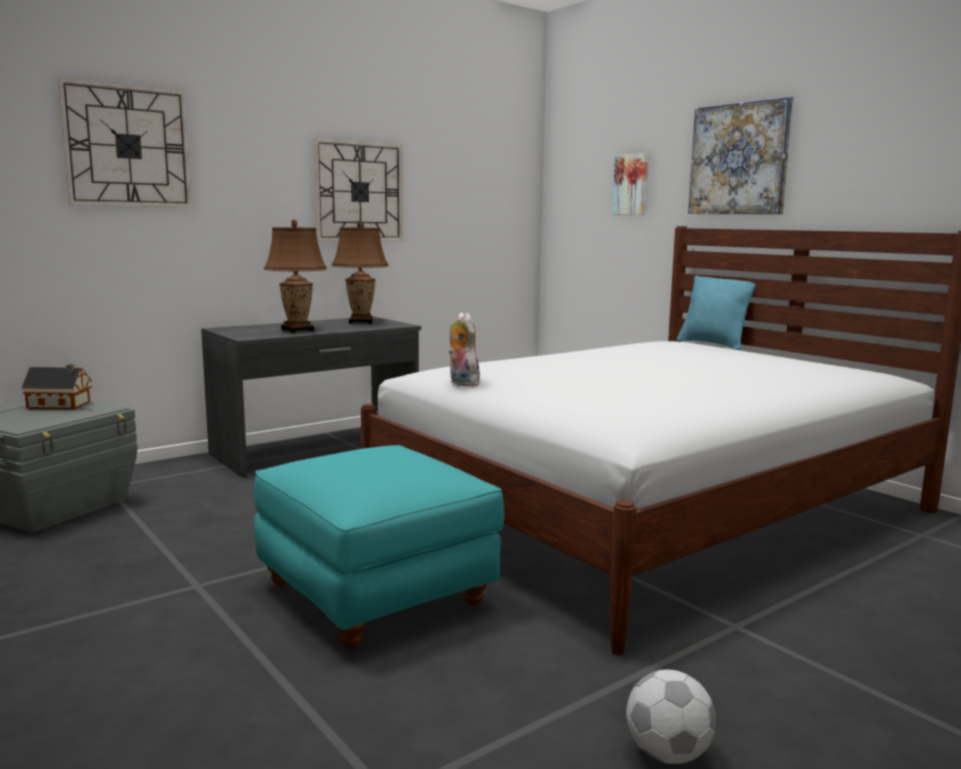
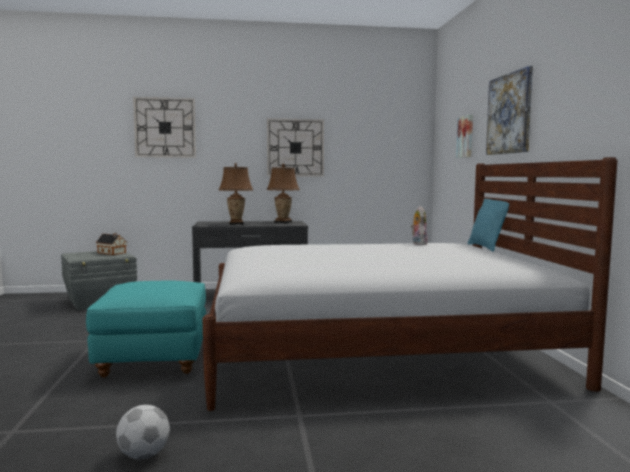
camera: 30 degrees right, 5 degrees down
(461, 383) = (243, 251): plush toy -> plush toy (418, 244)

